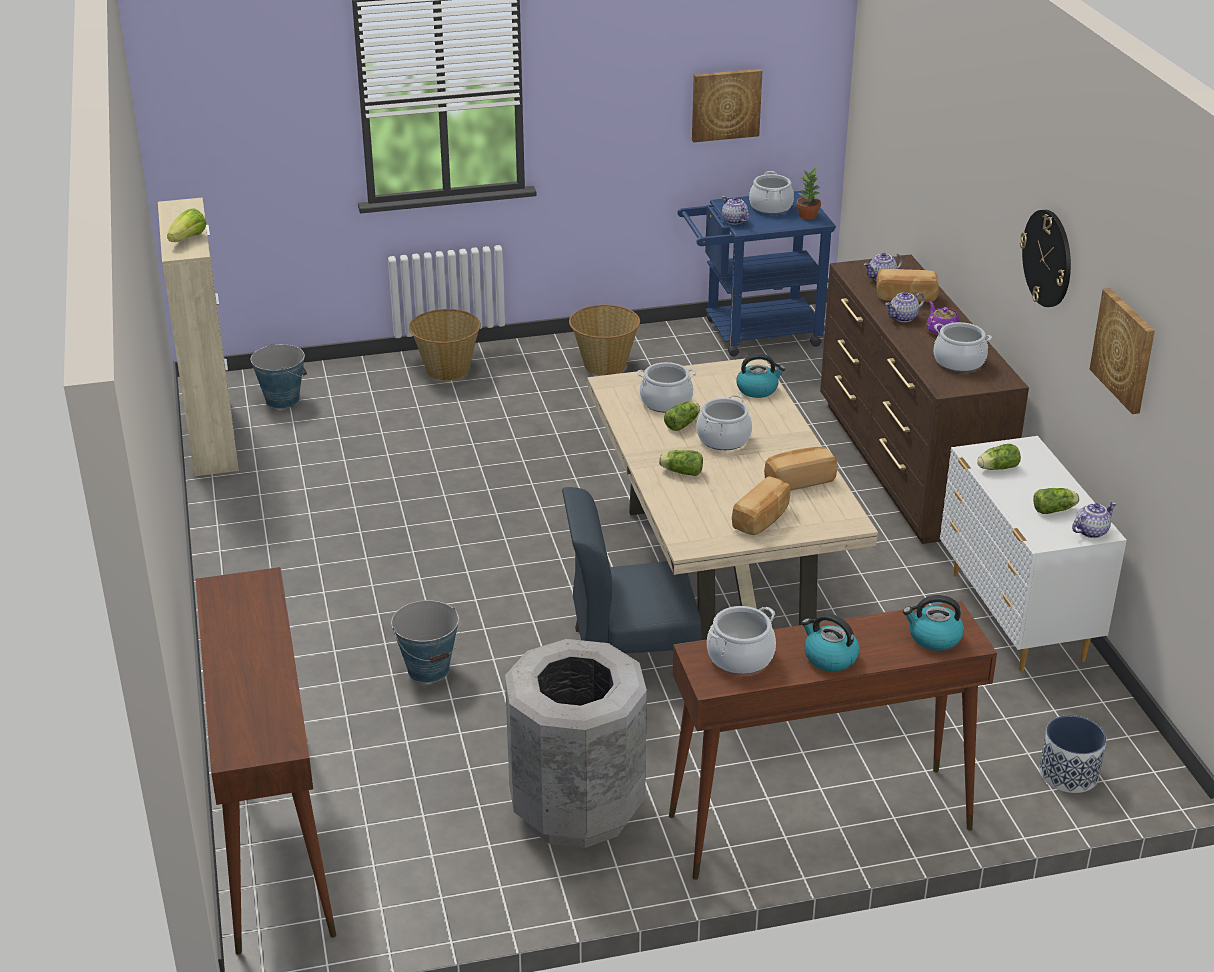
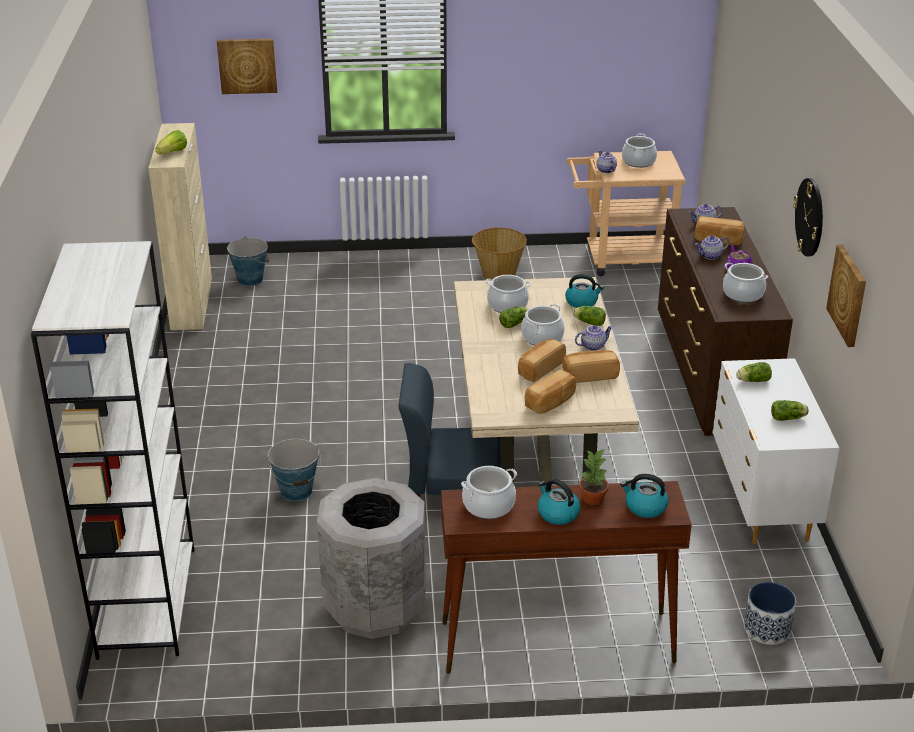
camera: 10 degrees right, 0 degrees up
(273, 836) = (146, 601): brown console table -> white bookcase
(447, 369) = (378, 267): basket -> none
(680, 472) = (500, 359): lettuce -> lettuce (588, 322)
(725, 104) = (608, 79): picture -> picture (247, 65)
(734, 479) = (540, 369): none -> bread
(752, 334) = (620, 260): blue cart -> beige cart
(808, 215) = (666, 170): potted plant -> potted plant (593, 499)
(1091, 531) = (812, 438): teapot -> teapot (593, 346)

